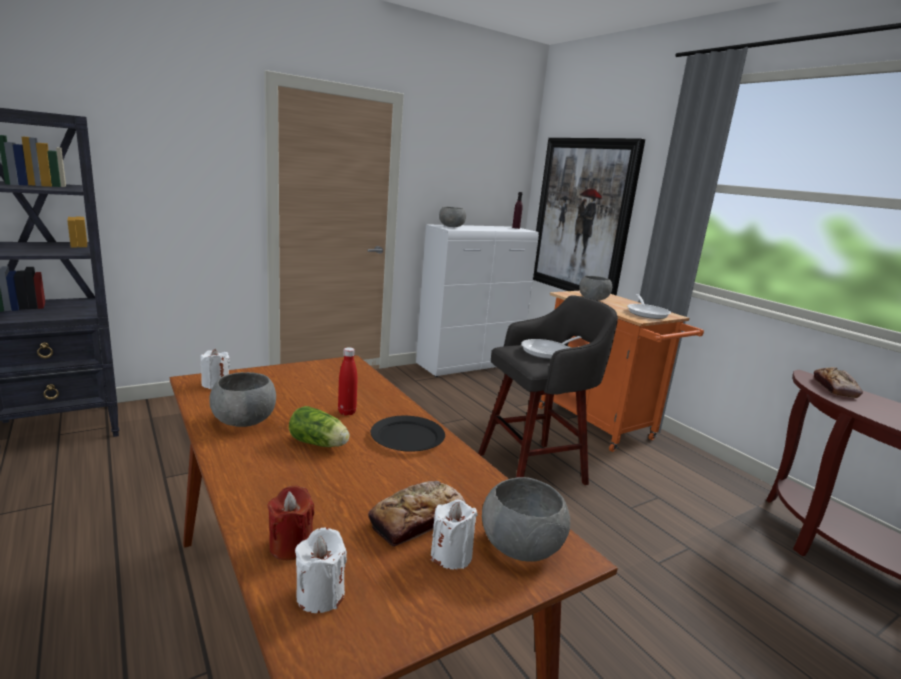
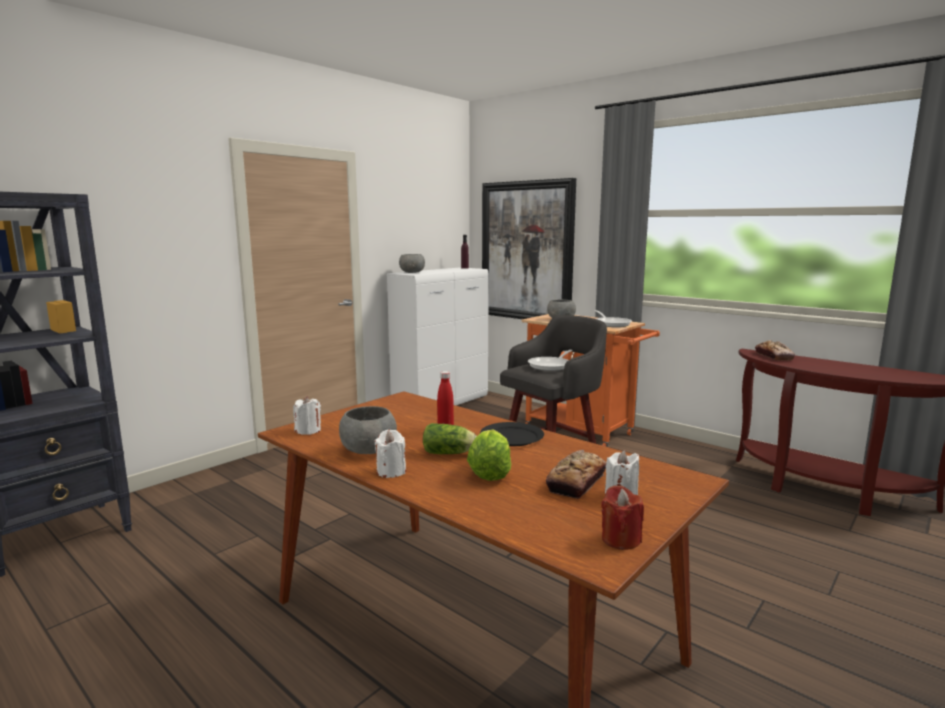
camera: 15 degrees left, 5 degrees down
(291, 546) = (507, 514): red candle -> red candle (620, 539)
(320, 595) = (560, 533): white candle -> white candle (391, 471)
(334, 481) = (490, 472): none -> lettuce
(520, 546) = (659, 481): grey bowl -> none

